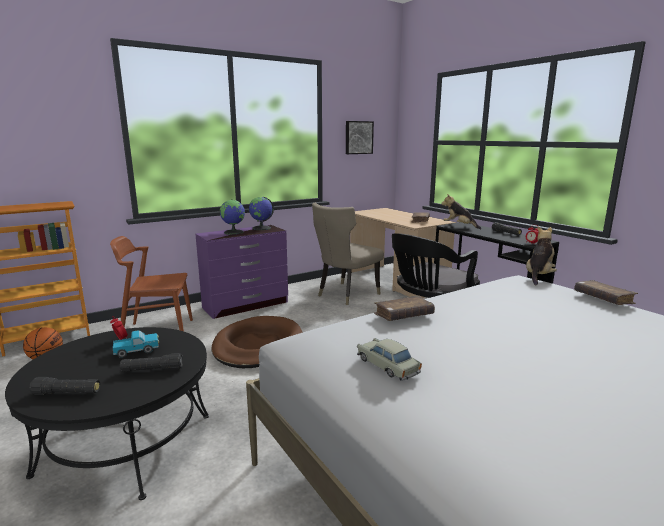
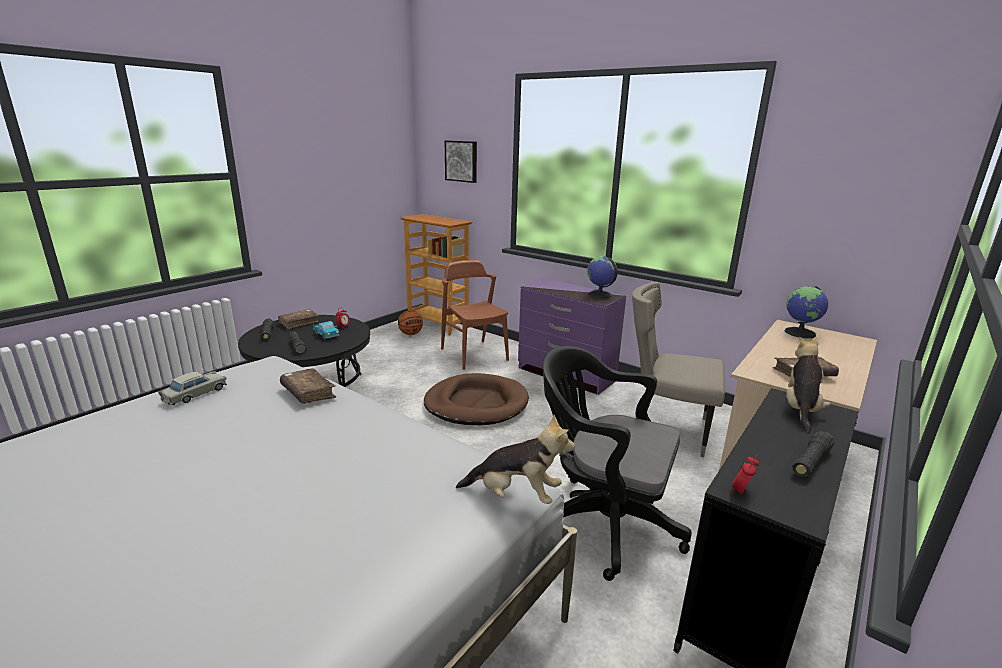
camera: 70 degrees right, 5 degrees up
(234, 232) = (564, 288): globe -> globe (800, 333)
(358, 137) = (837, 196): picture -> picture (462, 161)
(603, 299) = (402, 557): brown book -> brown book (299, 323)

